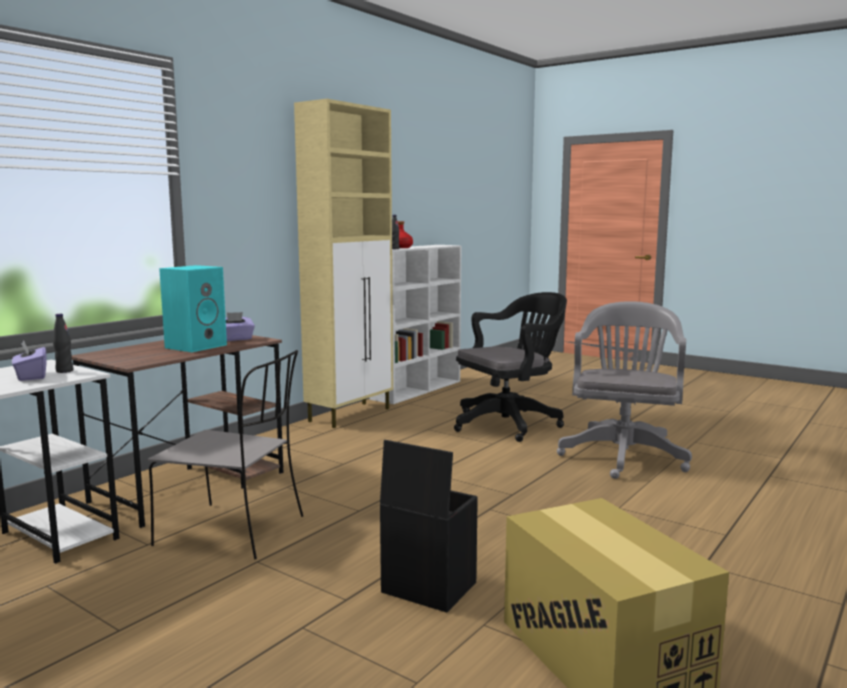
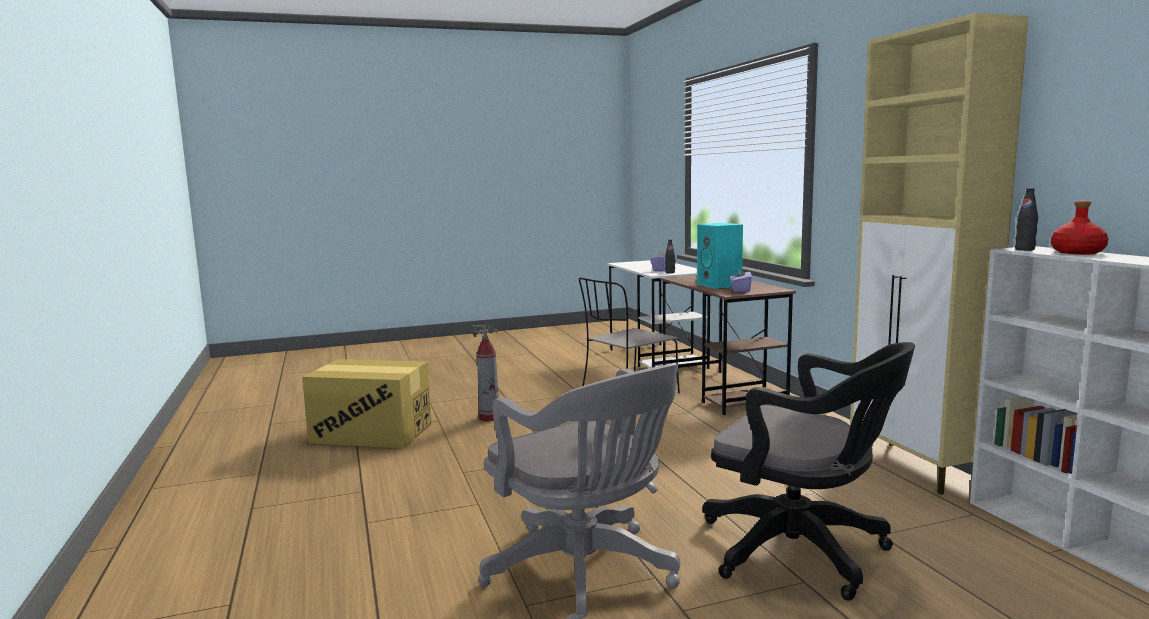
camera: 125 degrees right, 0 degrees up
(426, 587) = (489, 418): black storage box -> fire extinguisher
(510, 423) = (803, 552): black office chair -> black office chair turned 60 degrees counterclockwise

